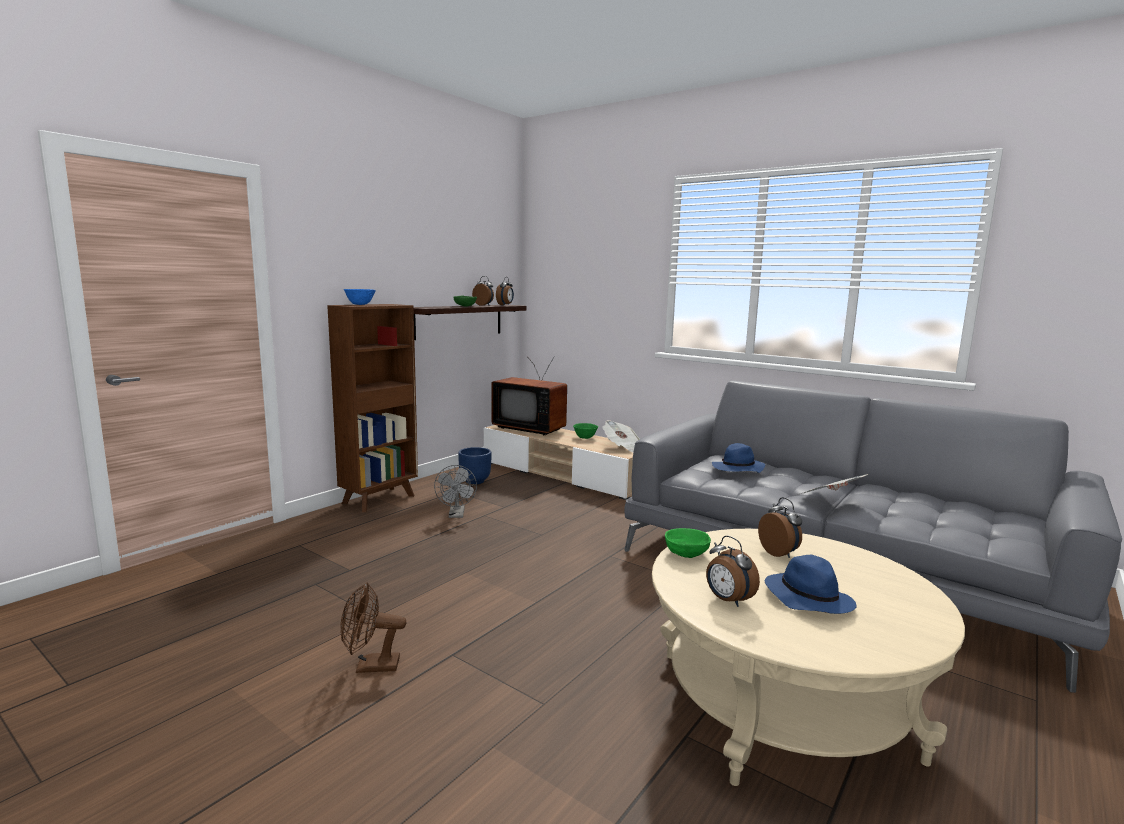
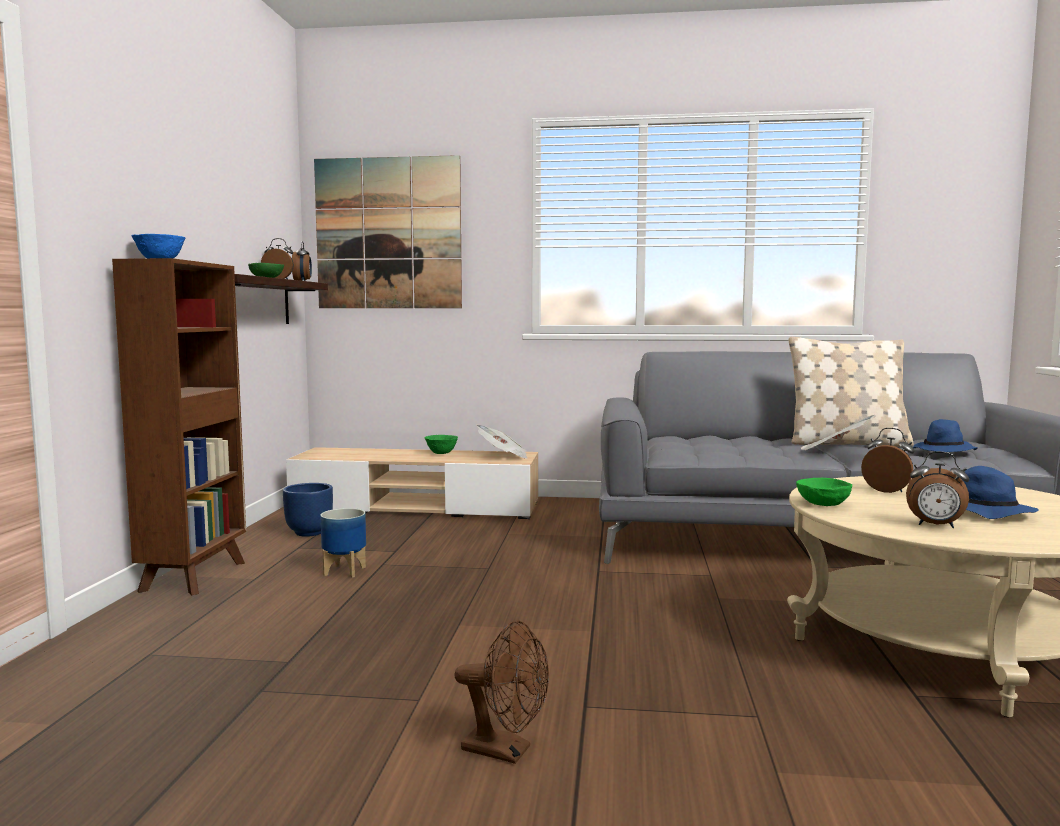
camera: 30 degrees left, 5 degrees down
(370, 666) = (506, 751): brown fan -> brown fan turned 120 degrees counterclockwise
(456, 515) = (345, 571): grey fan -> planter
(530, 428) = (354, 453): television -> none
(572, 269) = (388, 233): none -> picture
(737, 469) = (708, 442): blue hat -> blue hat (944, 451)
(875, 492) = (847, 444): none -> beige pillow

